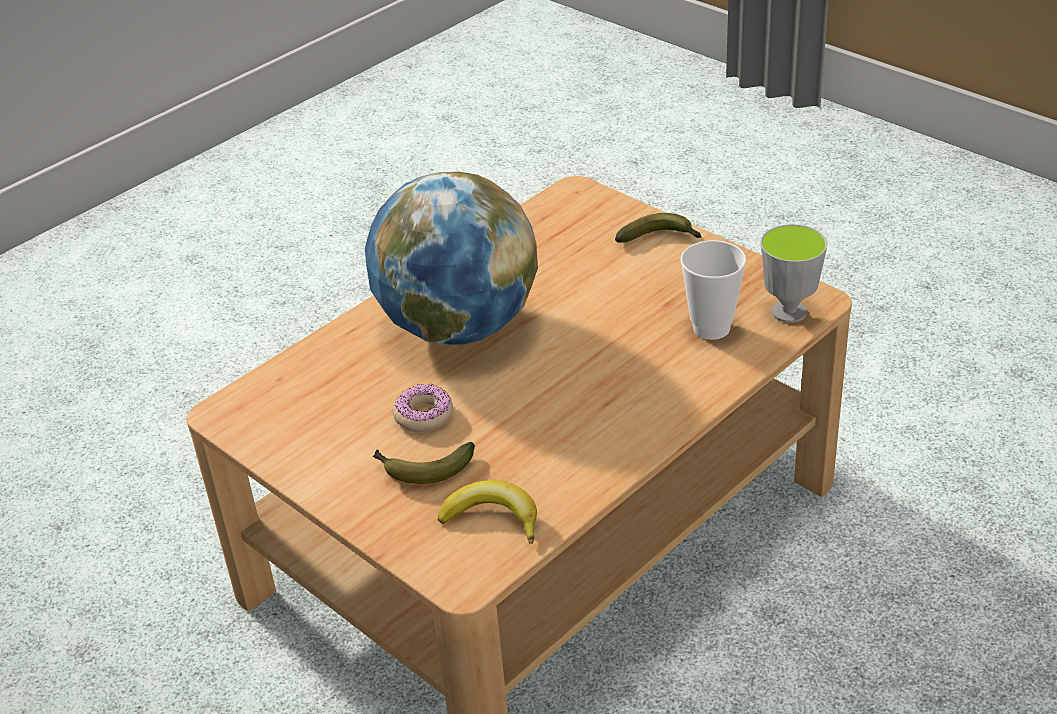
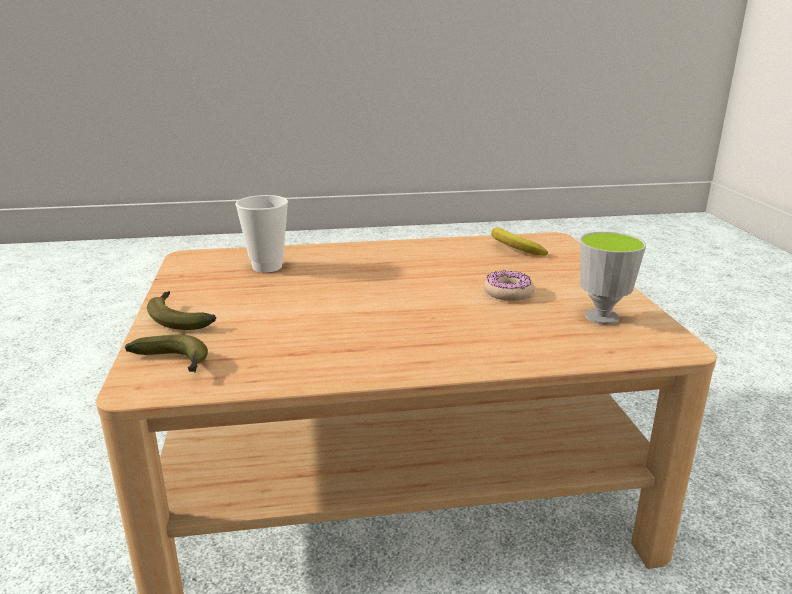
camera: 145 degrees left, 15 degrees down
(422, 469) = (536, 273): banana -> banana (175, 363)
(458, 327) = (420, 327): globe -> none
(789, 312) = (214, 258): cup -> cup (602, 317)

